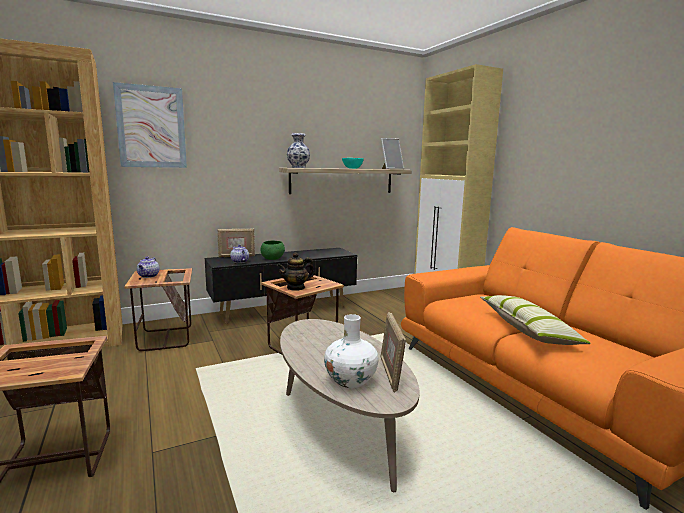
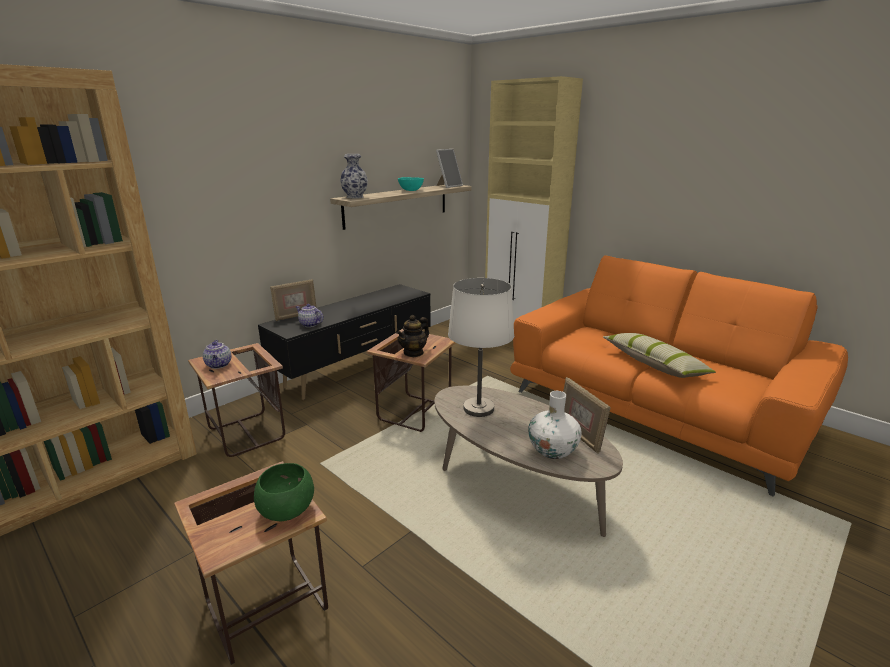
camera: 20 degrees left, 10 degrees up
(151, 127) = (173, 163): picture -> none
(272, 259) = (343, 314): green bowl -> green bowl (286, 511)
(318, 337) = (479, 409): none -> white table lamp

